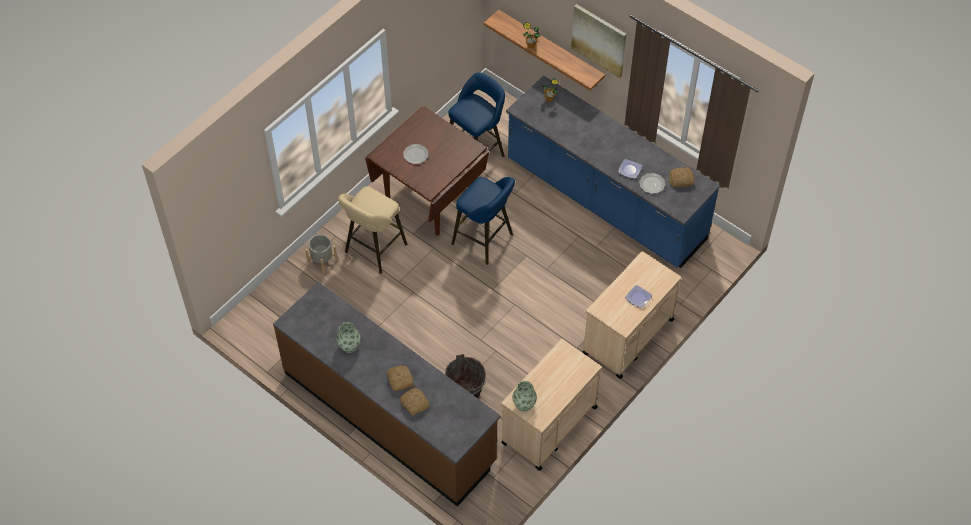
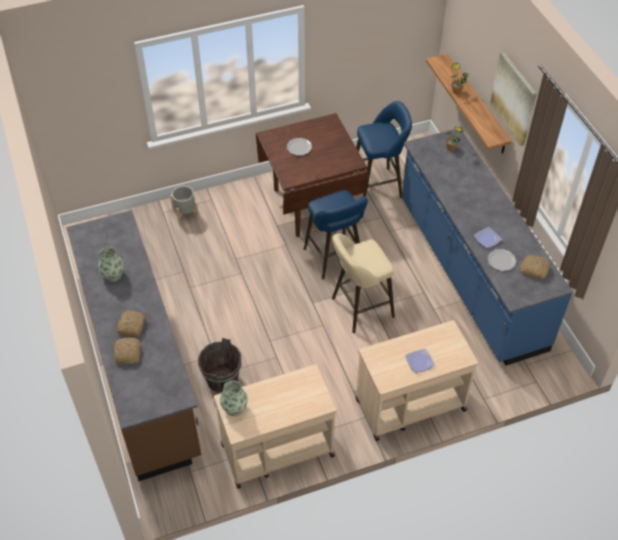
camera: 30 degrees right, 5 degrees down
(373, 250) = (234, 225): beige stool -> beige stool (359, 309)

